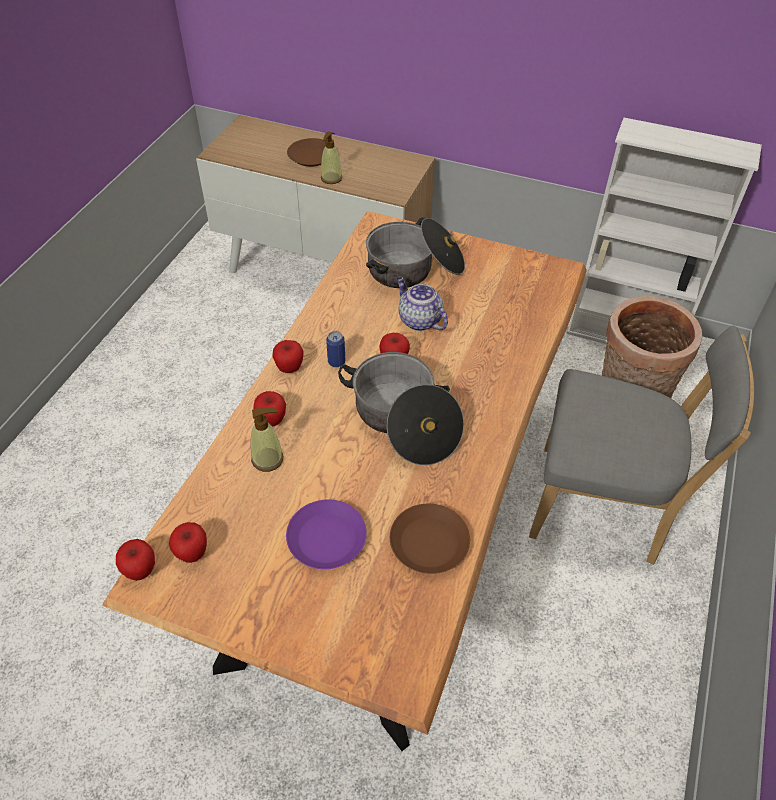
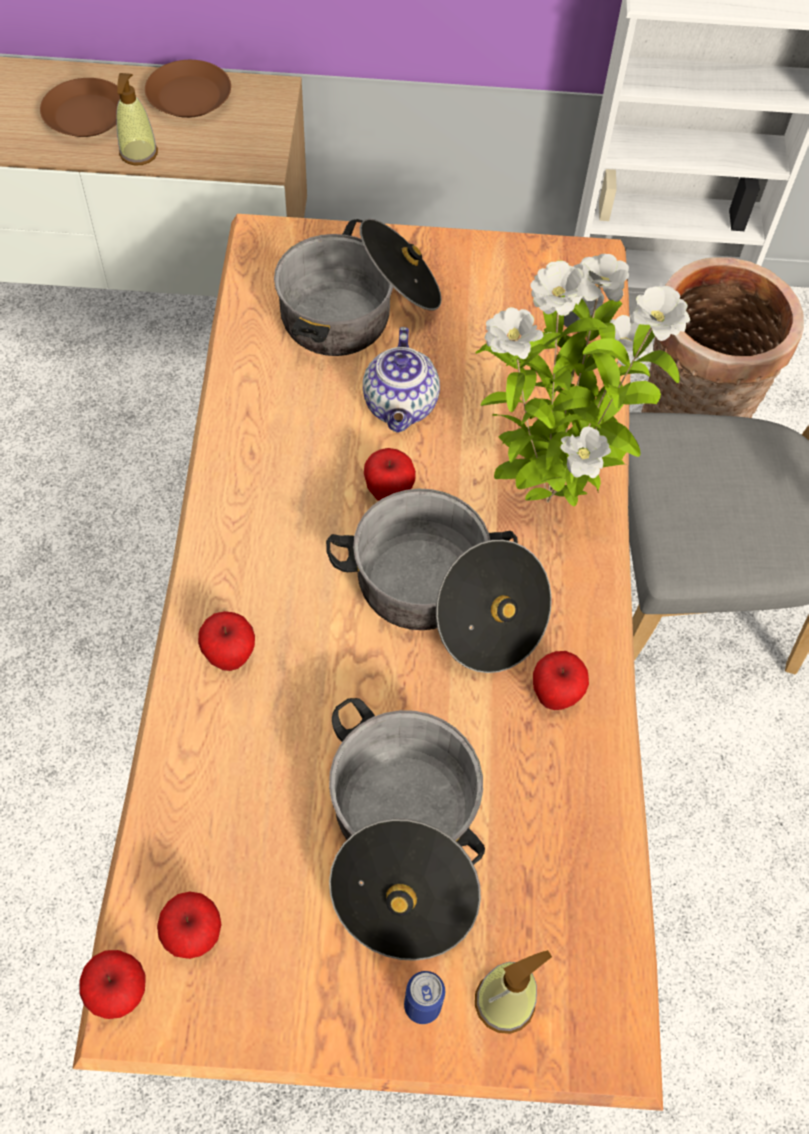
camera: 20 degrees left, 10 degrees up
(268, 459) = (251, 729): soap dispenser -> soap dispenser (505, 1001)
(289, 368) = (221, 550): apple -> apple (555, 695)
(327, 539) = (402, 842): purple plate -> cooking pot
(336, 362) = (295, 518): can -> can (422, 1005)
(419, 320) = (401, 407): teapot -> teapot turned 120 degrees counterclockwise
(428, 543) = (560, 803): brown plate -> brown plate (189, 97)
(486, 383) = (548, 497): none -> potted plant

